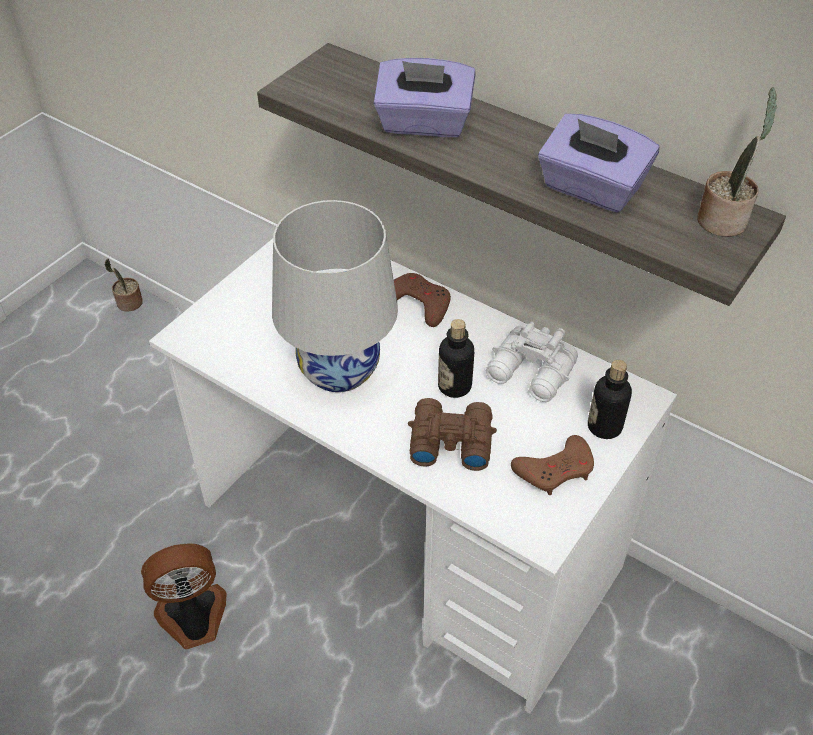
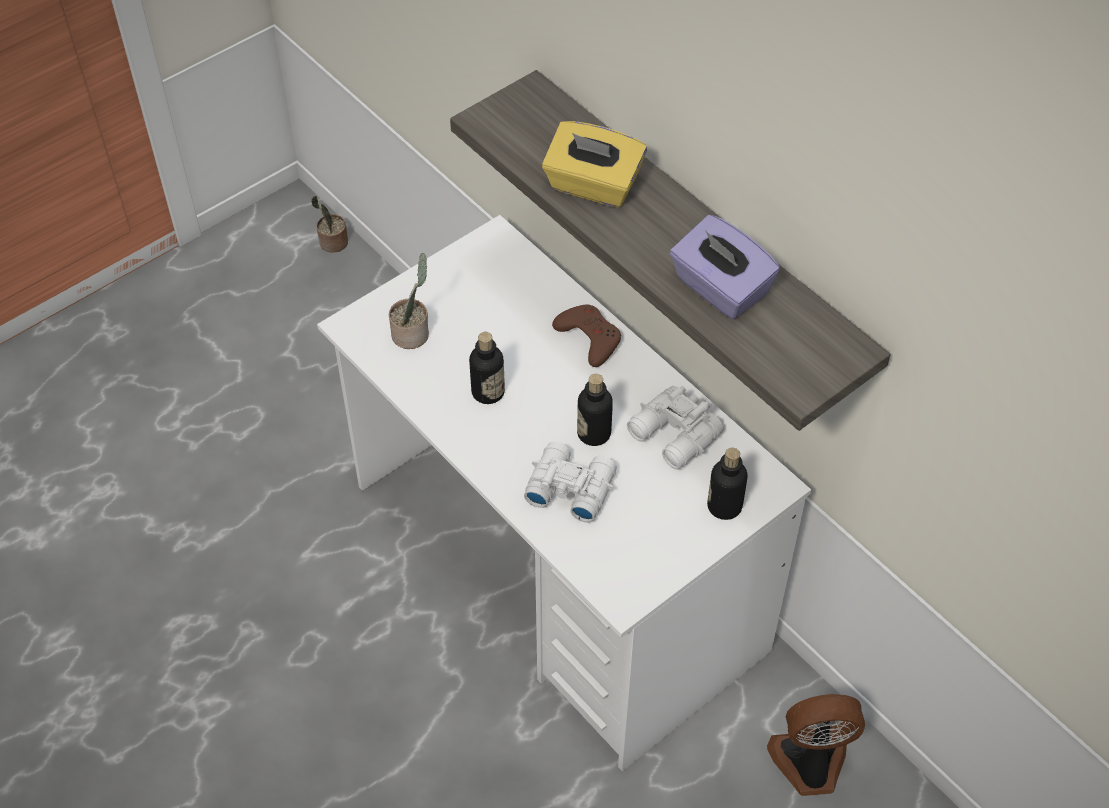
camera: 15 degrees right, 5 degrees up
(194, 619) = (320, 601): fan -> fan (810, 764)
(338, 369) = (488, 392): white table lamp -> bottle
(423, 124) = (593, 186): purple tissue box -> yellow tissue box
(449, 440) = (569, 487): brown binoculars -> white binoculars
(555, 470) = (659, 538): brown game controller -> none
(724, 219) = (829, 346): potted plant -> potted plant (413, 333)

